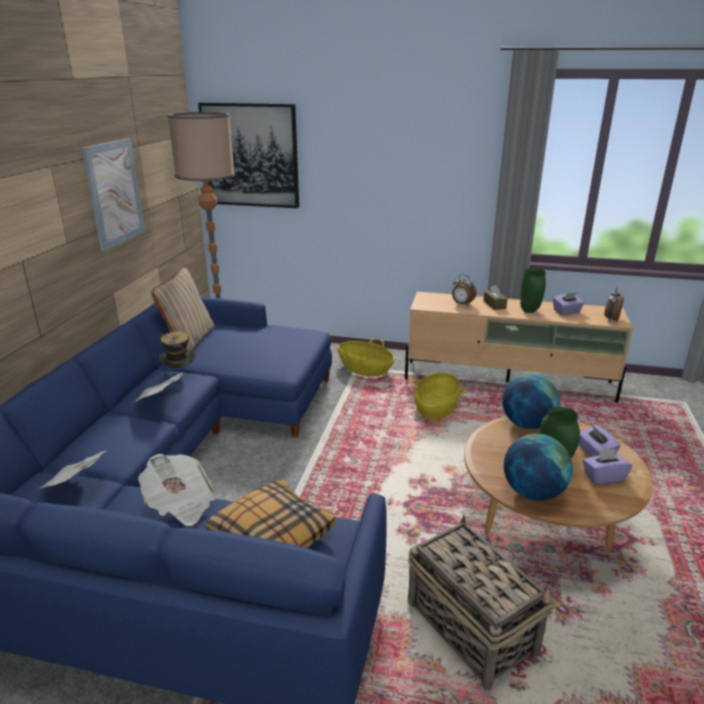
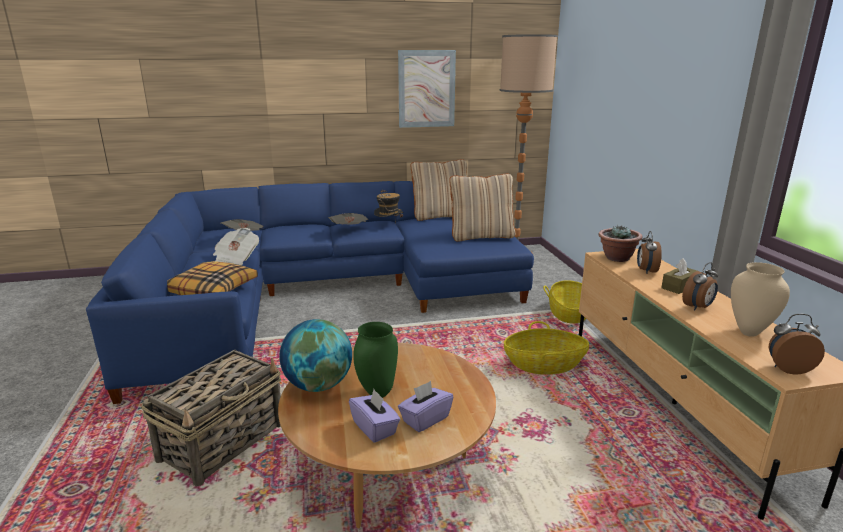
camera: 65 degrees right, 5 degrees down
(250, 155) = (579, 78): picture -> none
(274, 338) = (481, 236): none -> beige pillow
(431, 304) = (616, 258): none -> potted plant
(526, 424) = (452, 369): globe -> none
(528, 311) = (698, 307): green vase -> alarm clock
(567, 311) = (750, 332): purple tissue box -> beige vase

